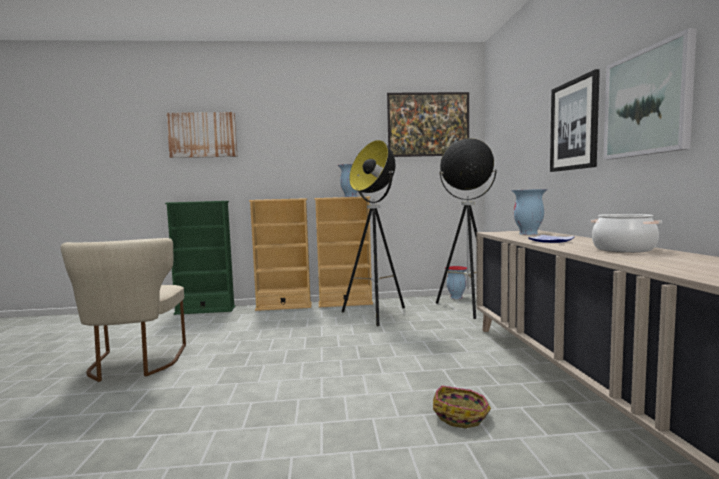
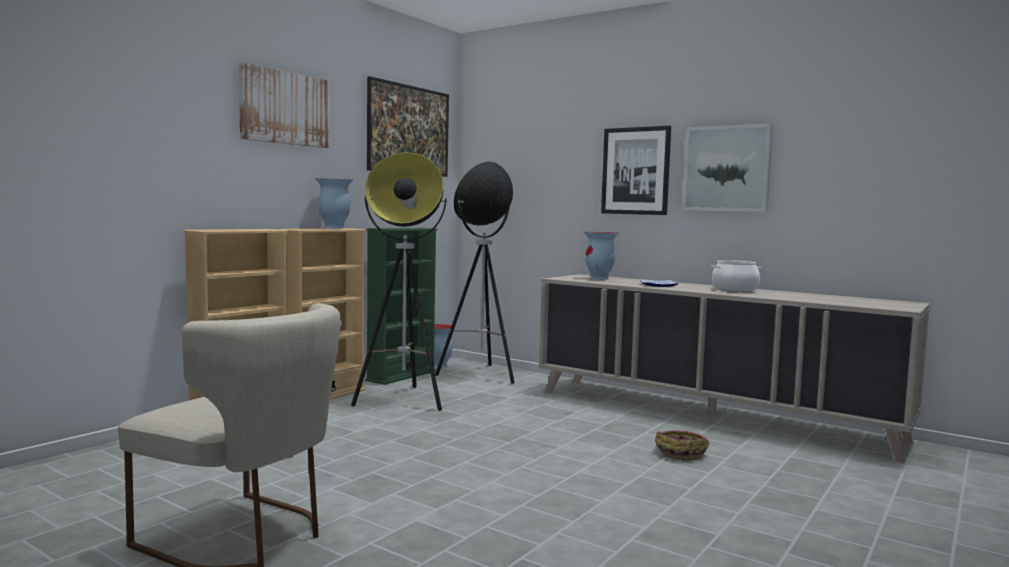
camera: 50 degrees left, 0 degrees up
(203, 135) = (86, 95): picture -> picture (285, 108)
(205, 310) = (99, 452): green bookcase -> green bookcase (401, 376)

